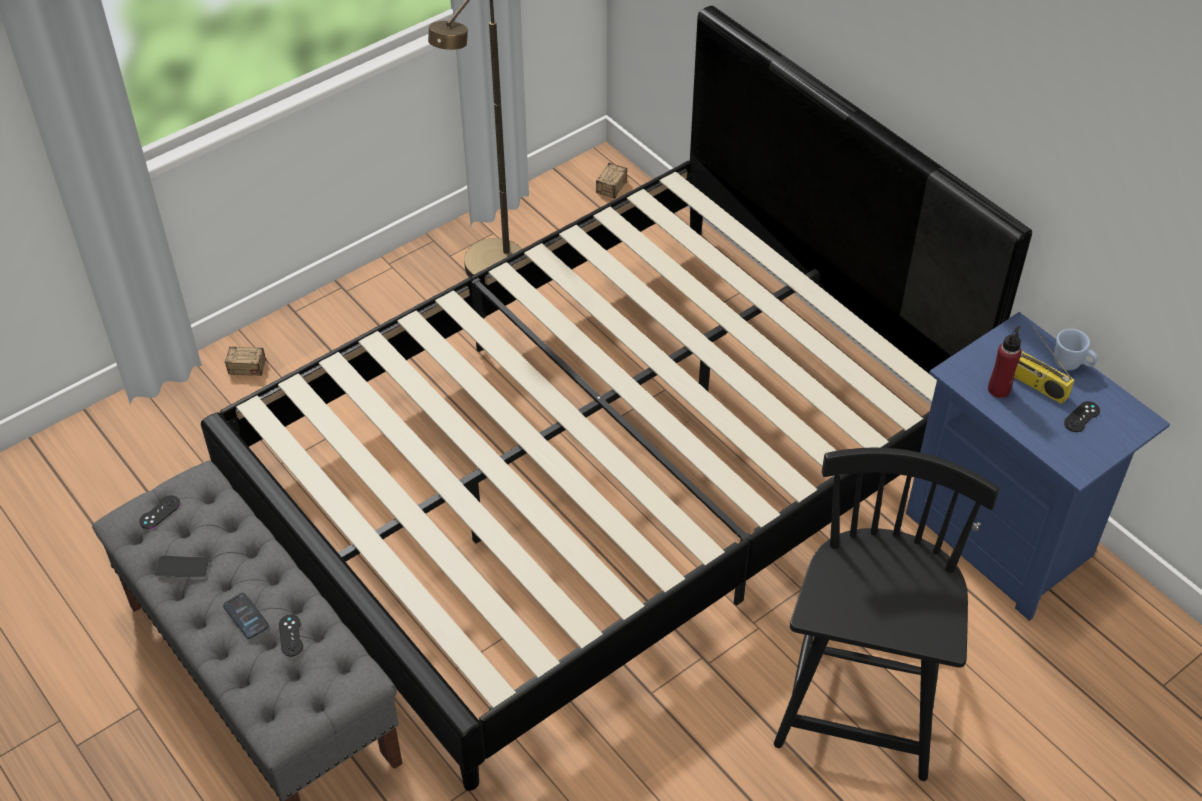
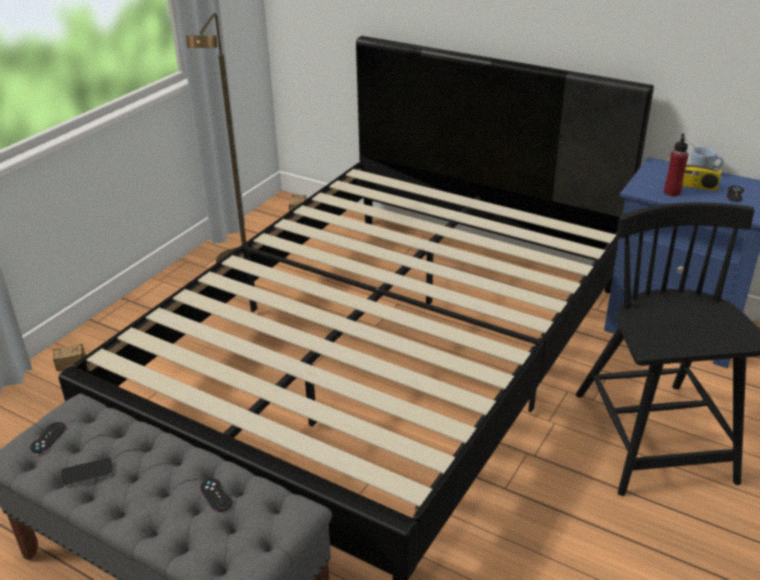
camera: 20 degrees left, 15 degrees down
(246, 616) = (165, 492): phone -> none

